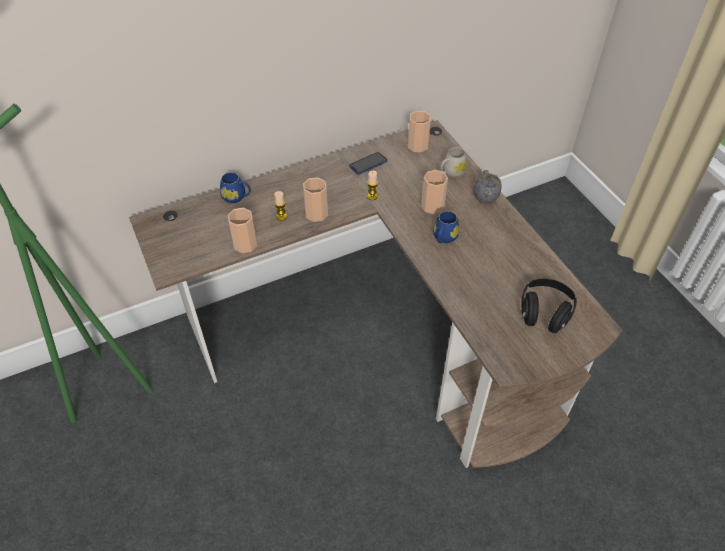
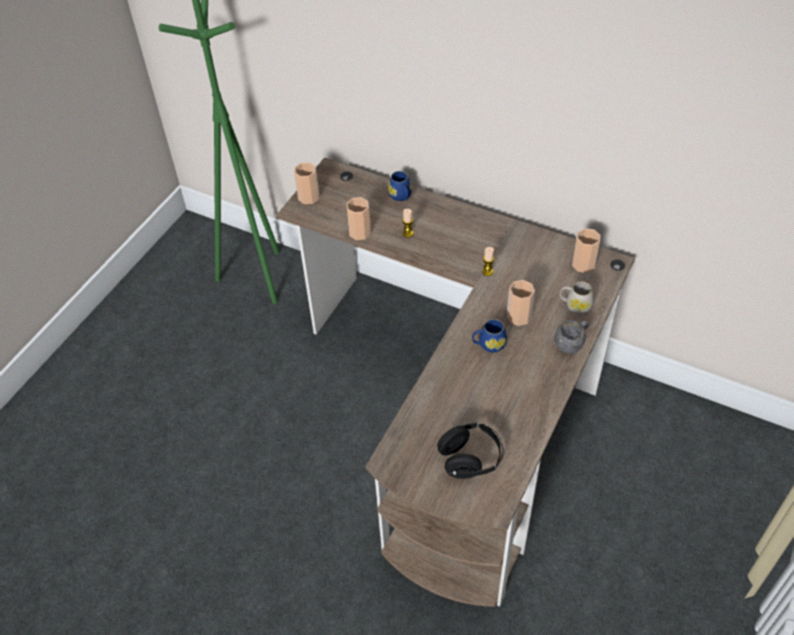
camera: 55 degrees right, 0 degrees up
(316, 213) = (432, 251): cup -> cup (308, 197)
(368, 164) = (522, 247): phone -> none

